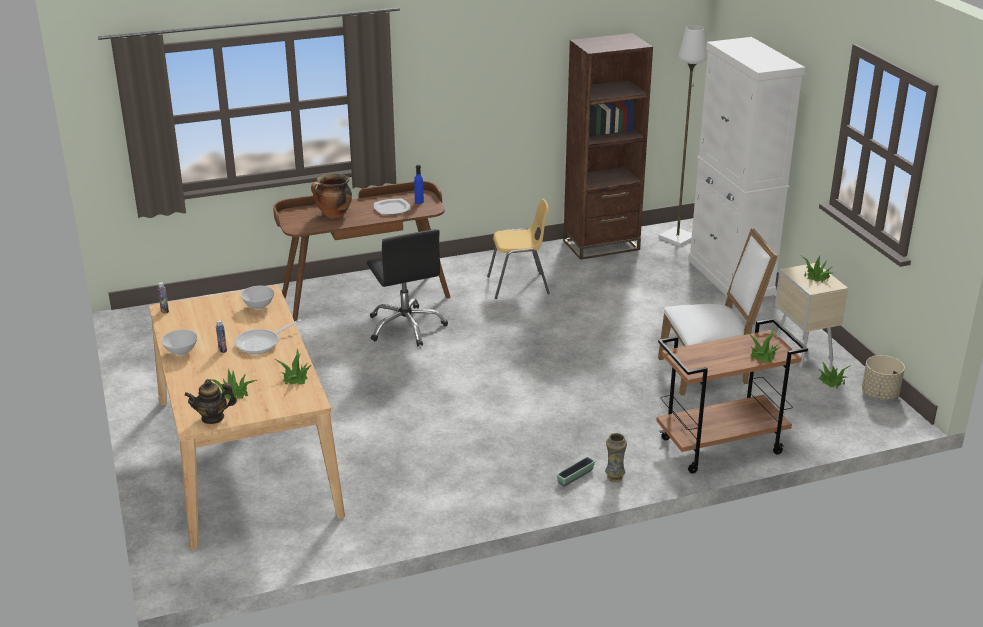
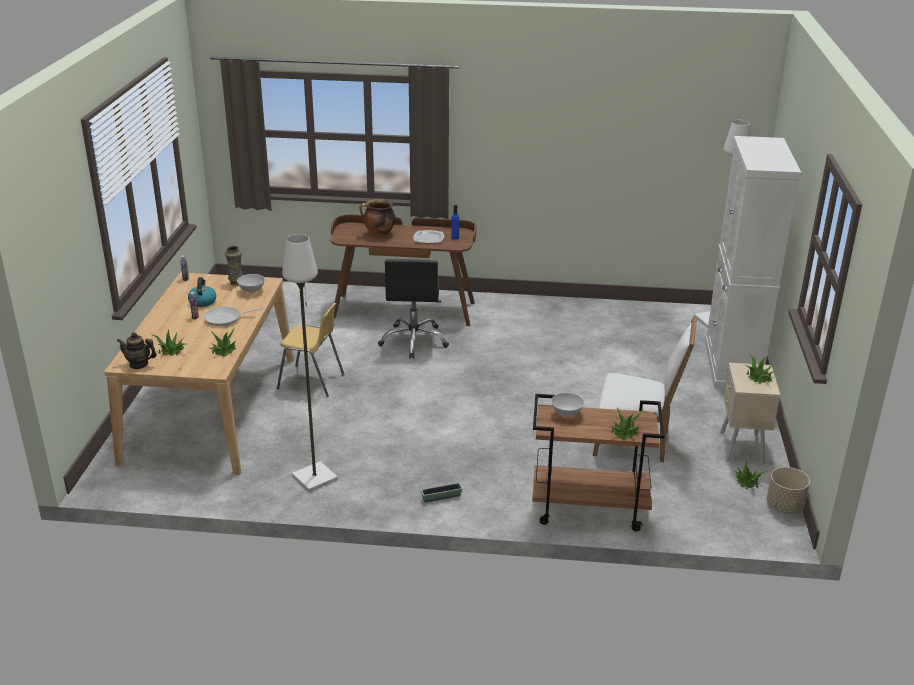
camera: 25 degrees right, 0 degrees up
(181, 352) = (166, 311): white bowl -> white bowl (567, 414)
(213, 331) = (202, 301): none -> kettle
(430, 495) = (315, 477): none -> white floor lamp
(519, 285) = (534, 329): yellow chair -> yellow chair (311, 382)
(601, 245) = (636, 312): brown bookcase -> none
(614, 477) = (473, 507): vase -> vase (236, 282)

